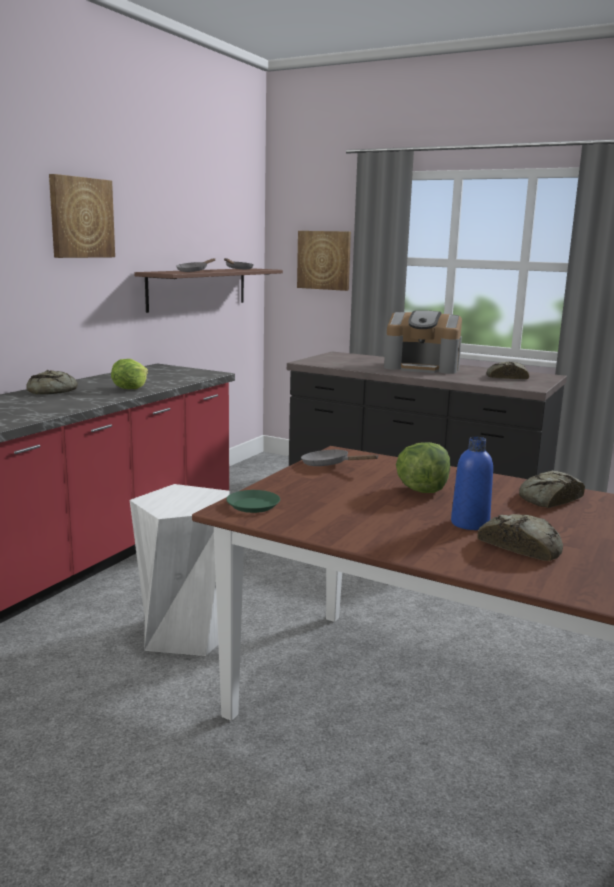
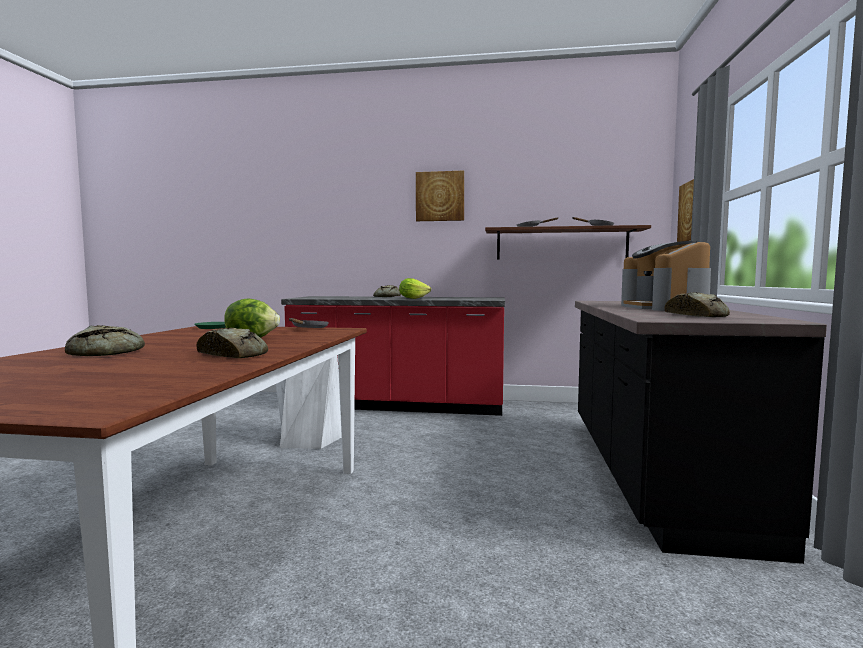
camera: 70 degrees right, 10 degrees down
(470, 523) = (168, 345): blue bottle -> none

